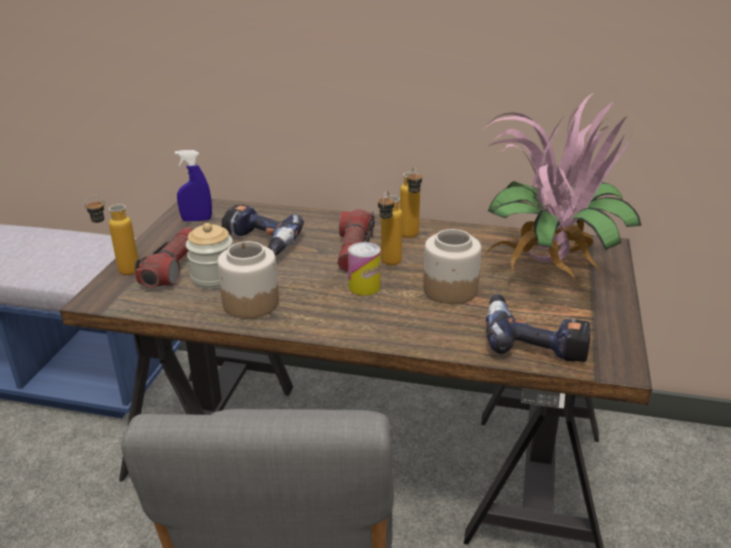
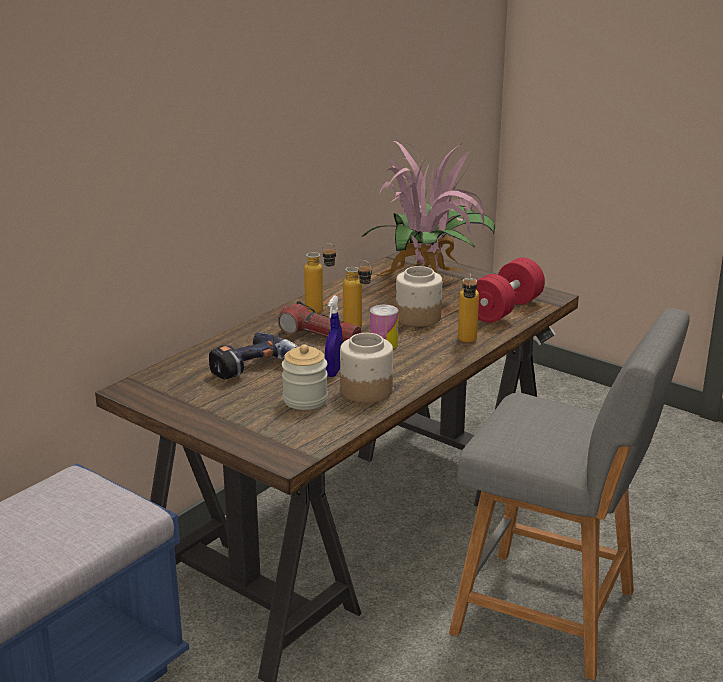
camera: 65 degrees left, 5 degrees down
(120, 272) = (243, 442): bottle -> bottle (467, 342)
(172, 268) = (264, 416): flashlight -> none
(197, 220) = (170, 391): blue spray bottle -> blue spray bottle (334, 372)
(534, 339) = (504, 309): power drill -> red dumbbell

